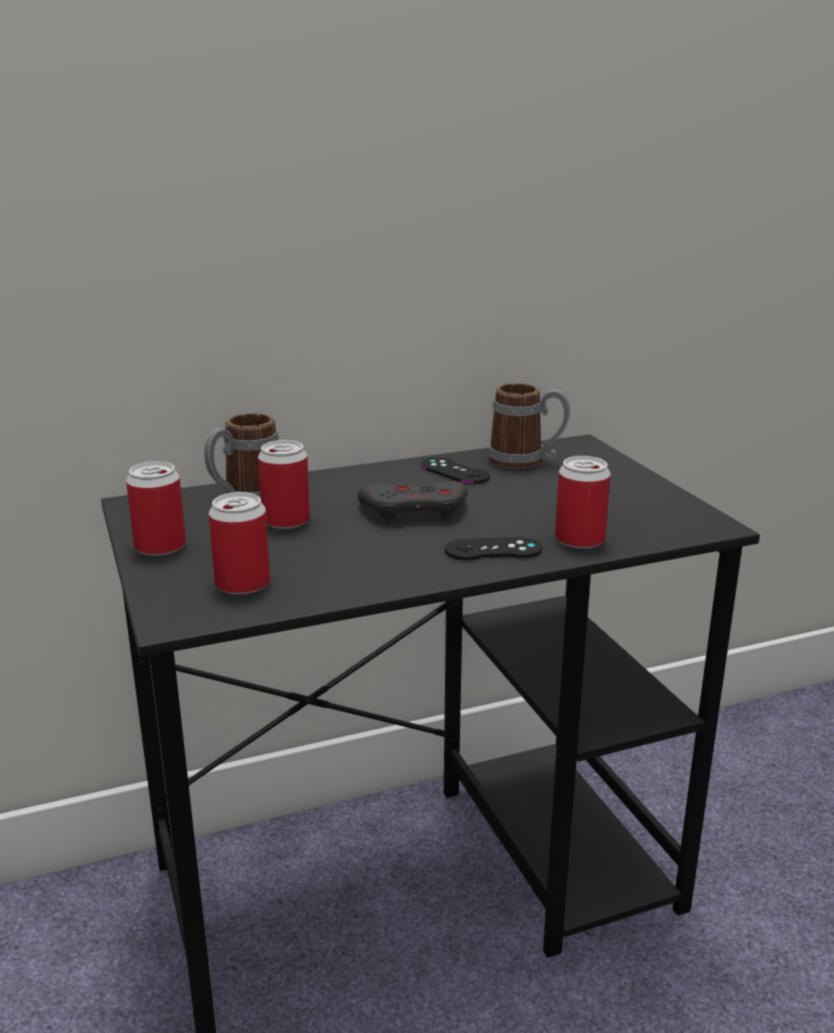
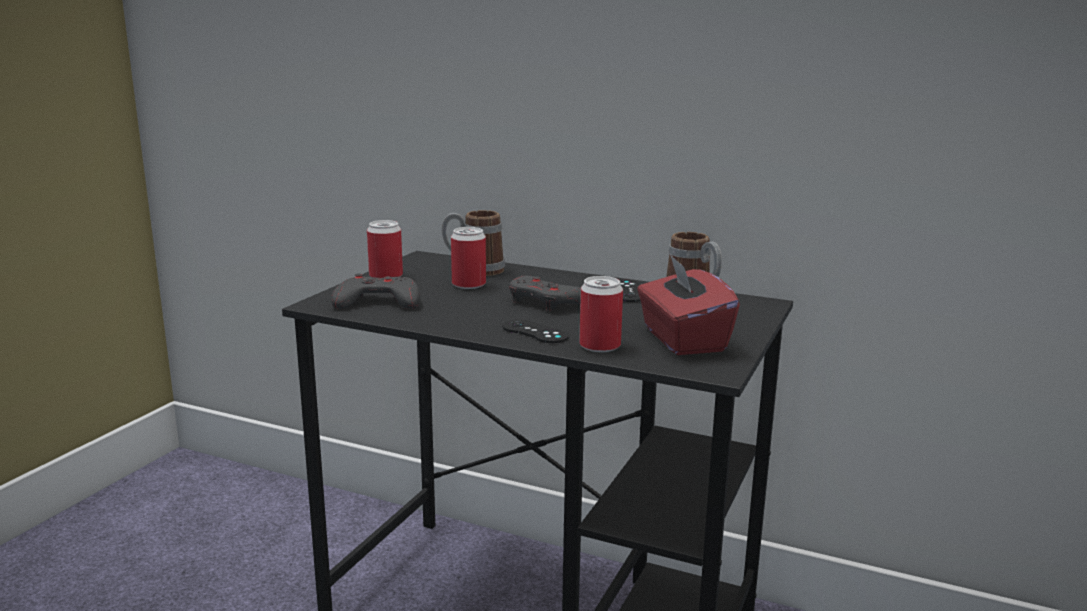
camera: 45 degrees right, 5 degrees down
(243, 584) = (378, 302): can -> grey game controller
(618, 505) = (682, 340): none -> red tissue box

